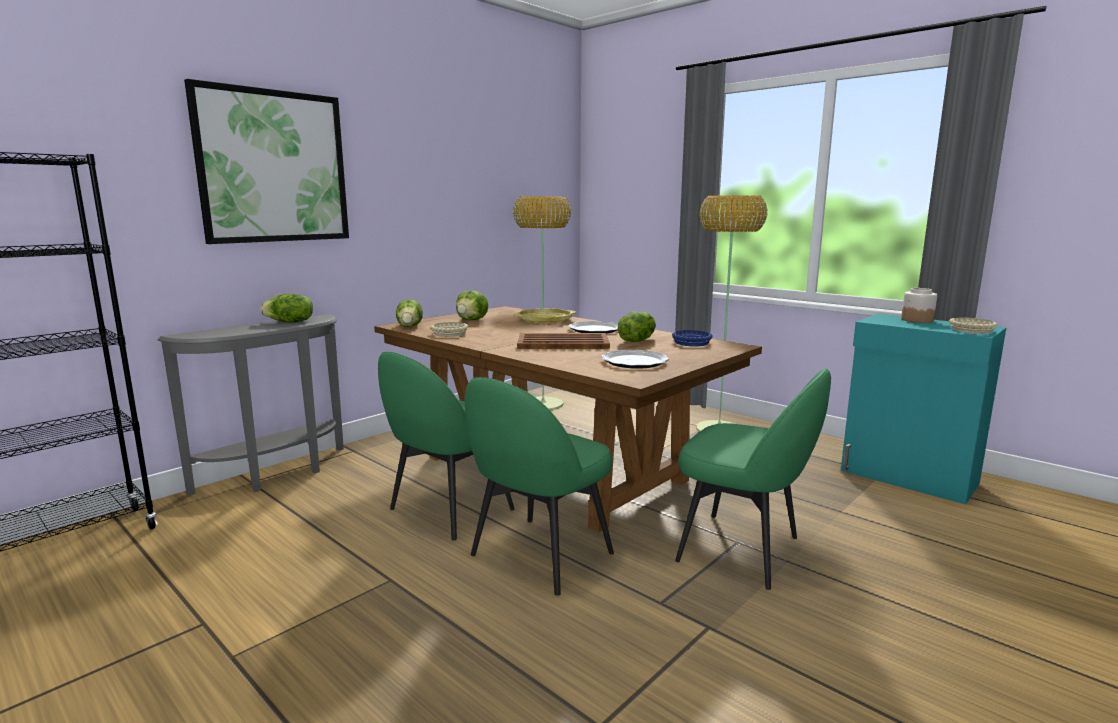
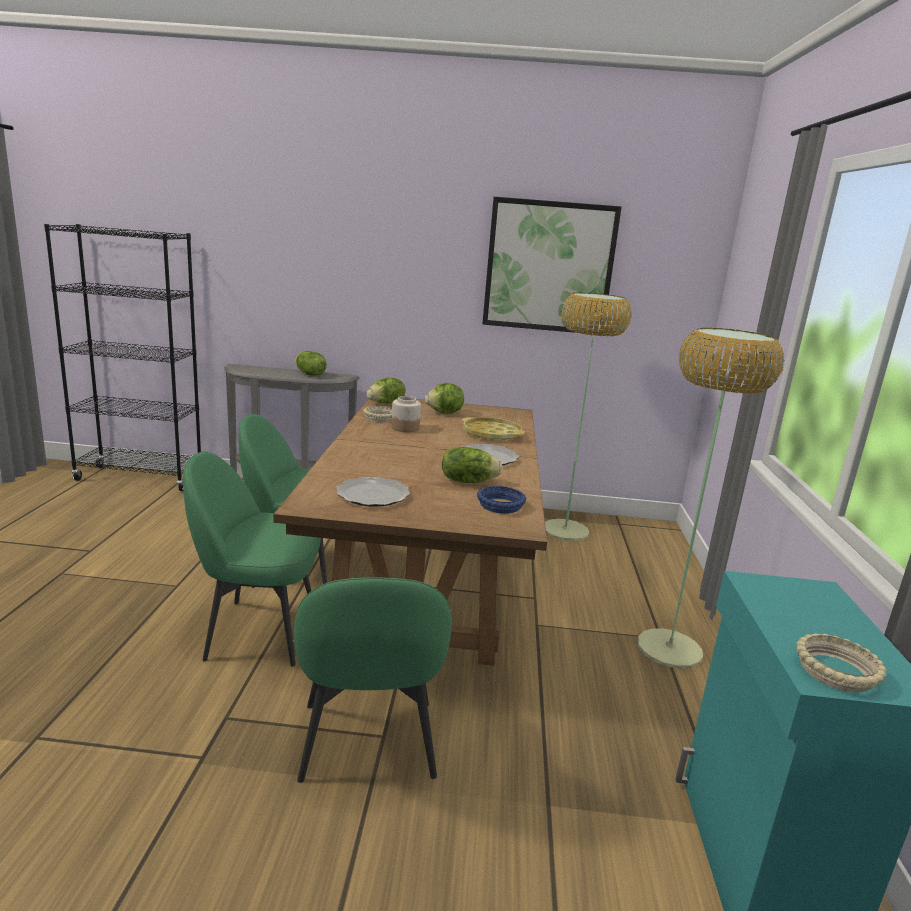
camera: 50 degrees right, 5 degrees up
(273, 167) = (326, 245): picture -> picture (549, 267)
(564, 343) = (409, 457): brown tray -> none
(916, 320) = (837, 617): jar -> jar (405, 428)

